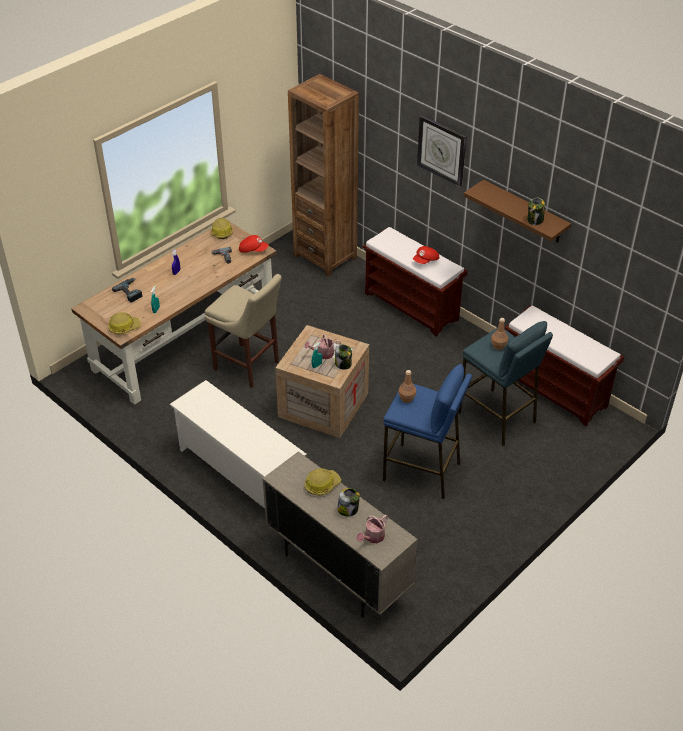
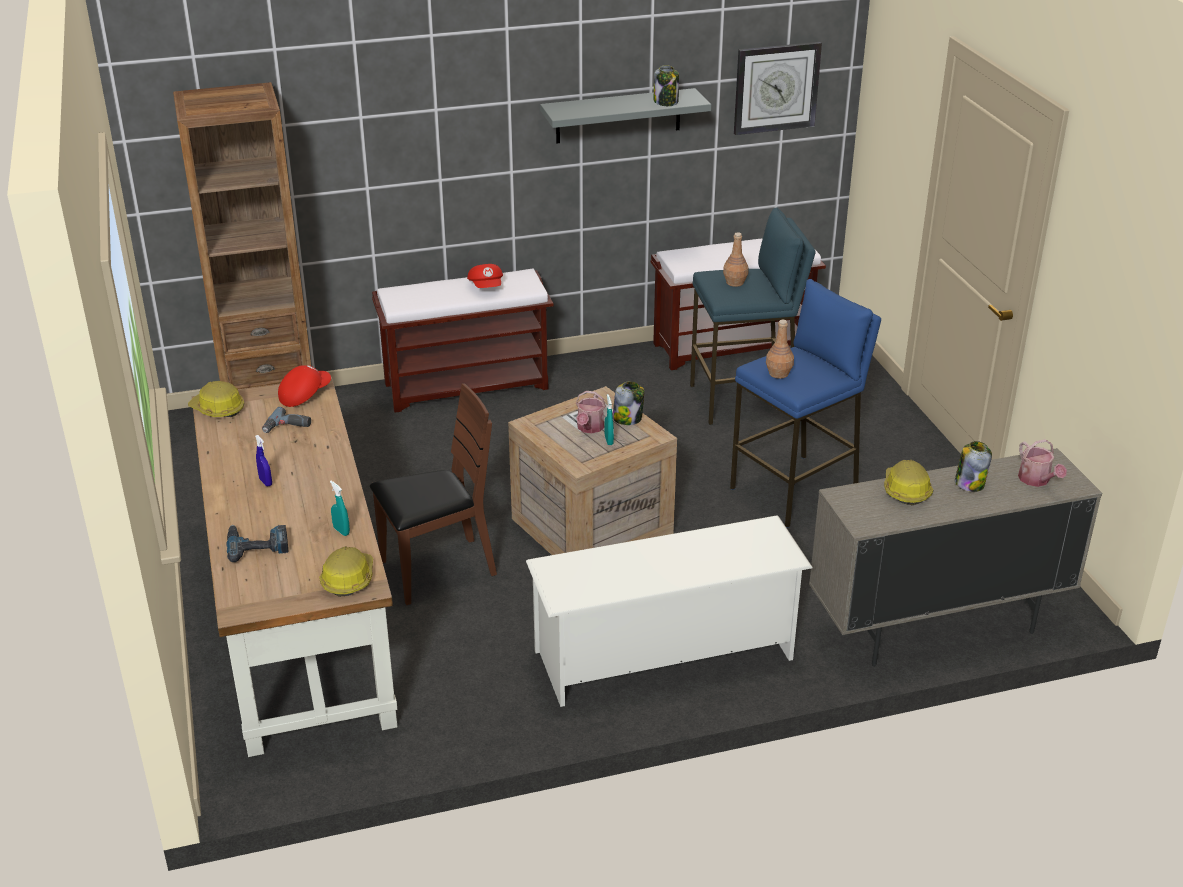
camera: 60 degrees left, 10 degrees down
(249, 367) = (437, 570): beige stool -> brown chair
(442, 150) = (456, 97): wall clock -> wall clock (776, 87)
(524, 212) = (618, 116): brown shelf -> grey shelf

